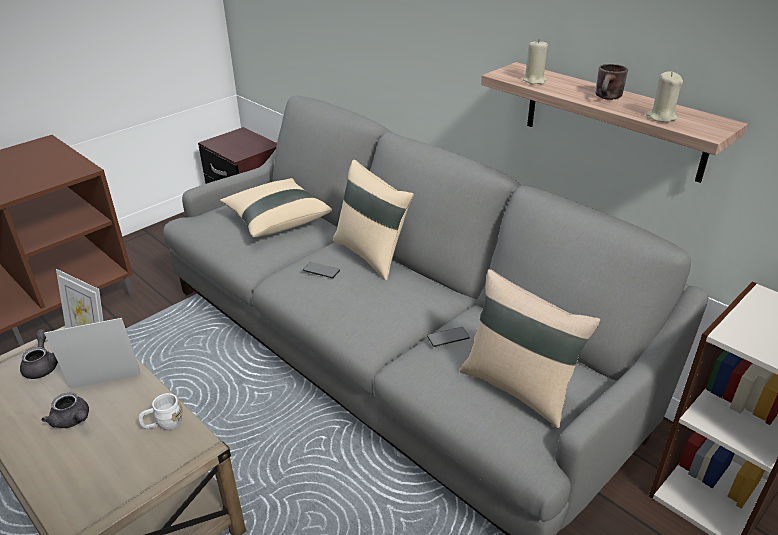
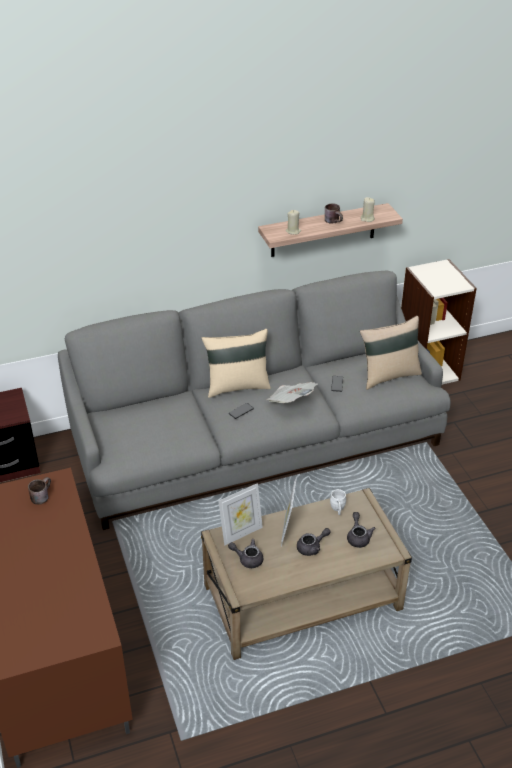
camera: 65 degrees left, 5 degrees up
(53, 168) = (41, 495): none -> brown mug
(104, 467) = (358, 537): none -> grey teapot
(276, 220) = (155, 417): beige pillow -> none
(368, 304) = (291, 402): none -> newspaper

